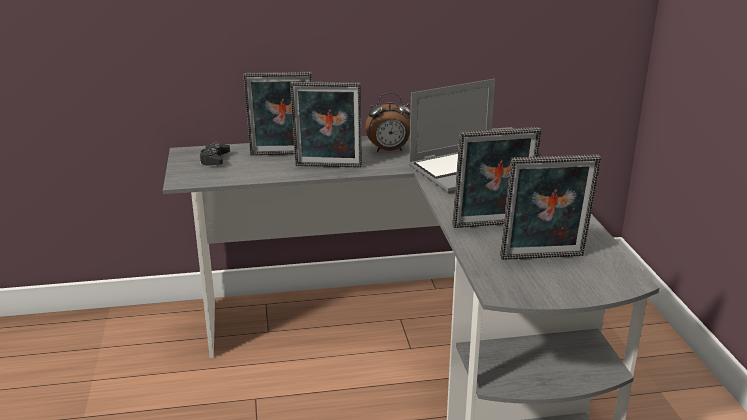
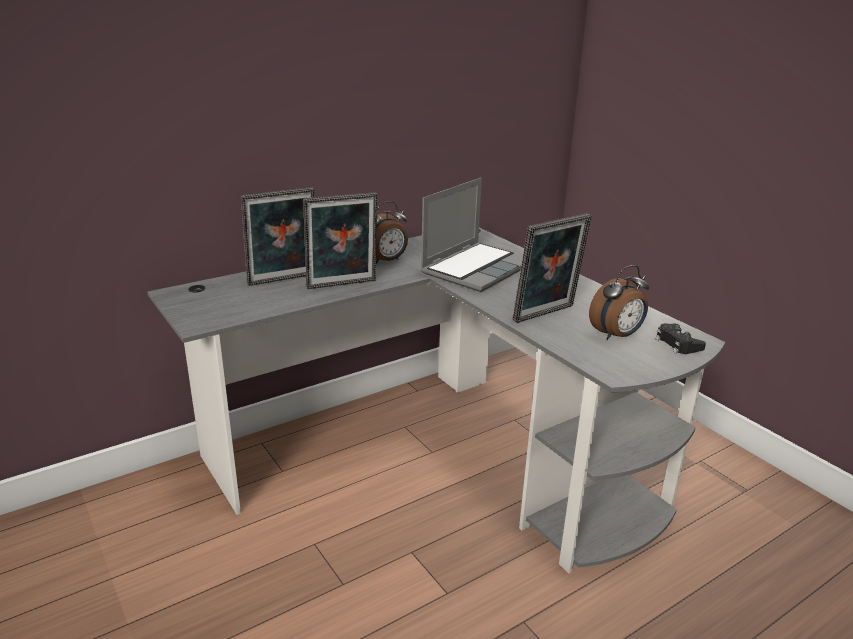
camera: 25 degrees left, 0 degrees up
(215, 159) = (214, 295): black game controller -> black game controller (677, 344)
(543, 258) = (617, 336): picture frame -> alarm clock

